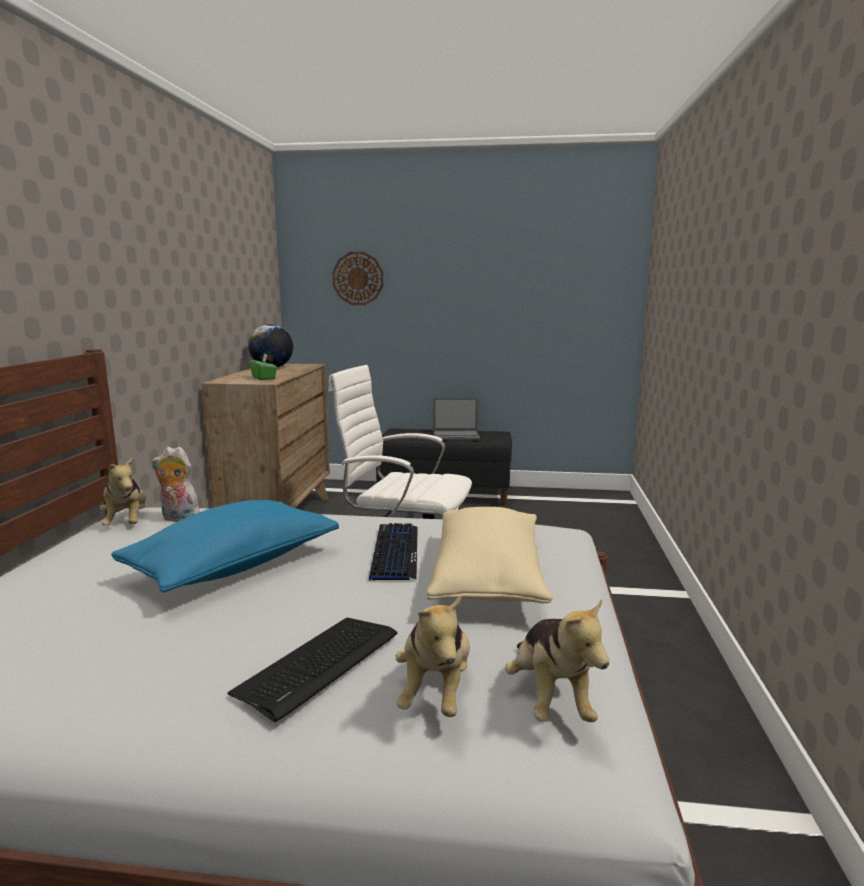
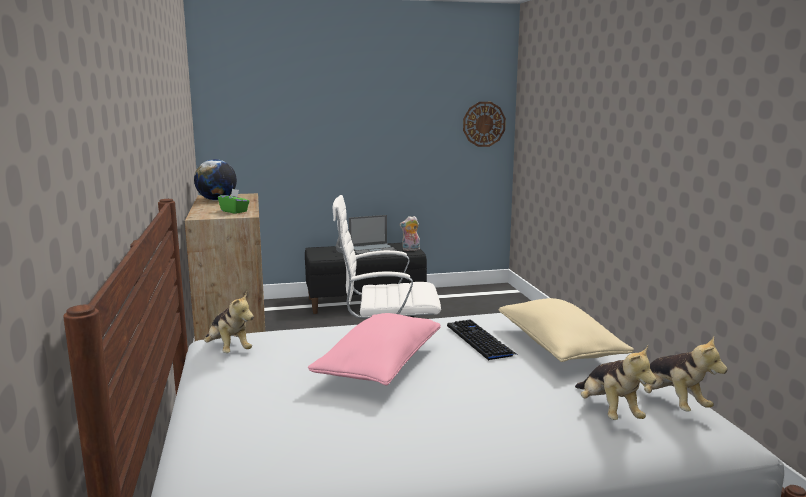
camera: 20 degrees left, 0 degrees up
(178, 519) = (275, 340): plush toy -> plush toy (410, 250)
(234, 566) = (379, 366): blue pillow -> pink pillow
(319, 665) = (526, 412): keyboard -> none
(358, 278) = (272, 111): wall clock -> wall clock (484, 124)

